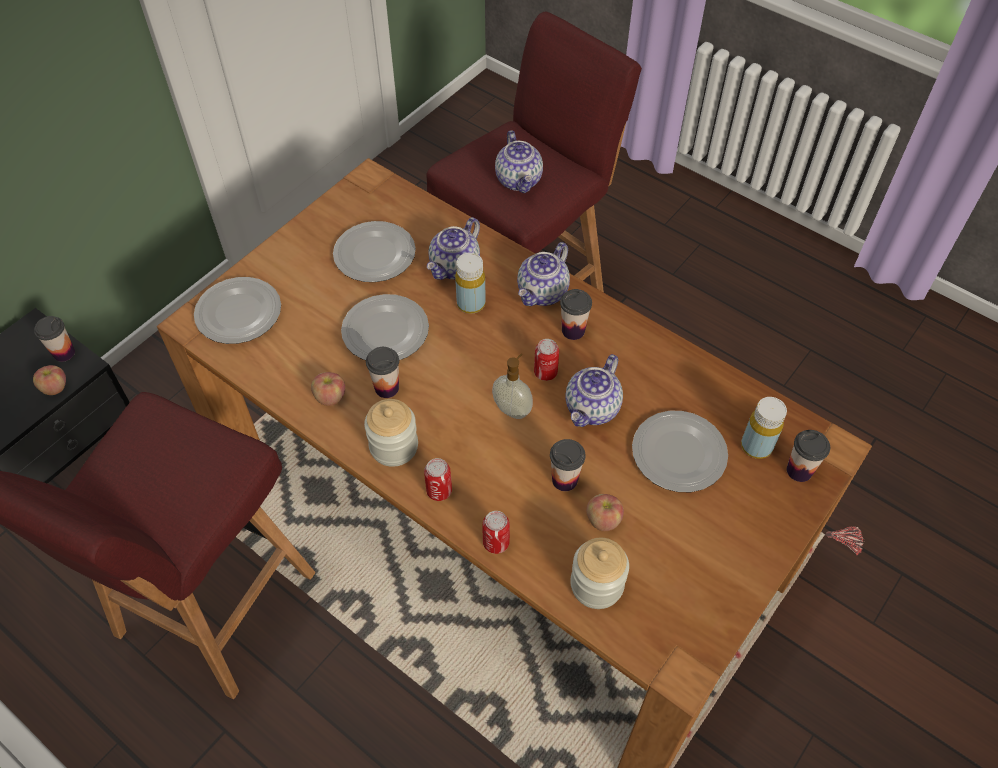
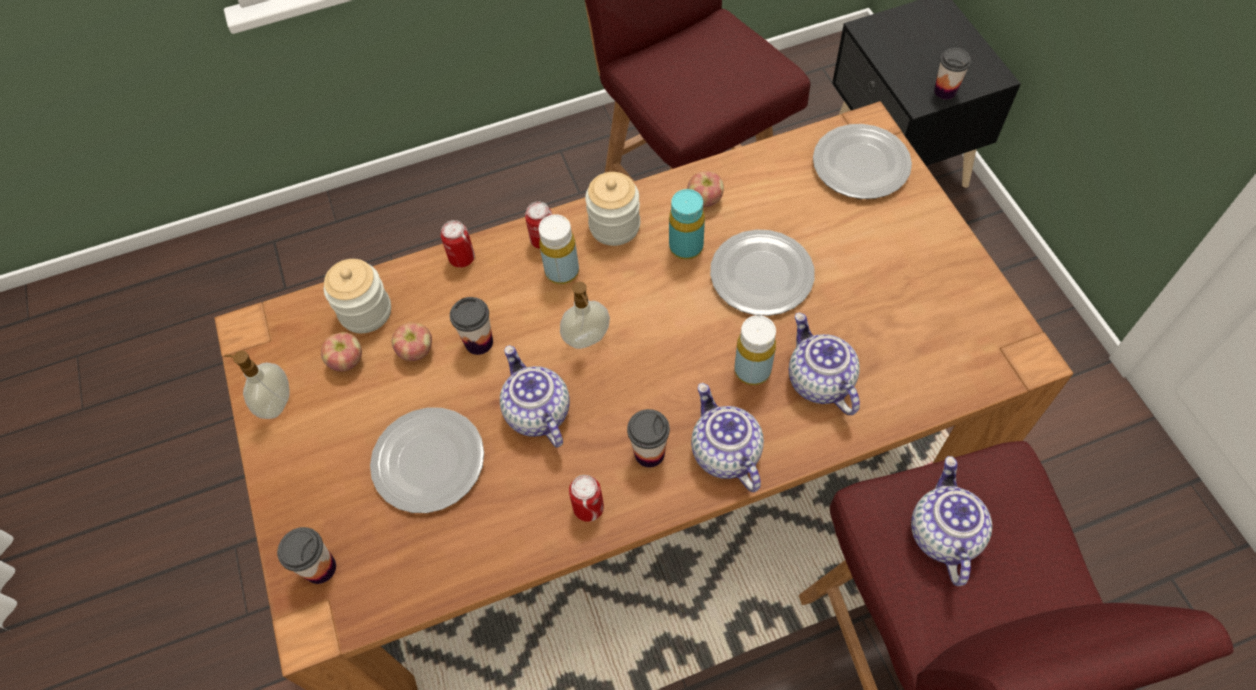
camera: 125 degrees right, 5 degrees up
(55, 388) = (903, 77): apple -> apple (347, 361)
(373, 255) = (884, 309): plate -> none
(387, 388) = (686, 247): cup -> turquoise bottle
(519, 180) = (942, 533): teapot -> teapot turned 75 degrees clockwise
(545, 372) = (611, 393): can -> can (588, 508)
(721, 594) = (276, 403): none -> soap dispenser
(756, 446) = (377, 545): yellow bottle -> yellow bottle (562, 271)

